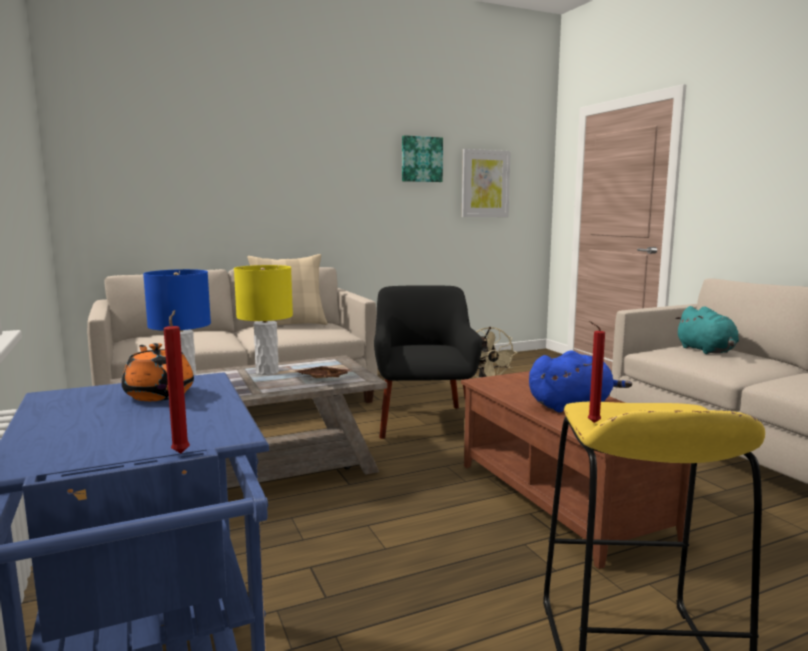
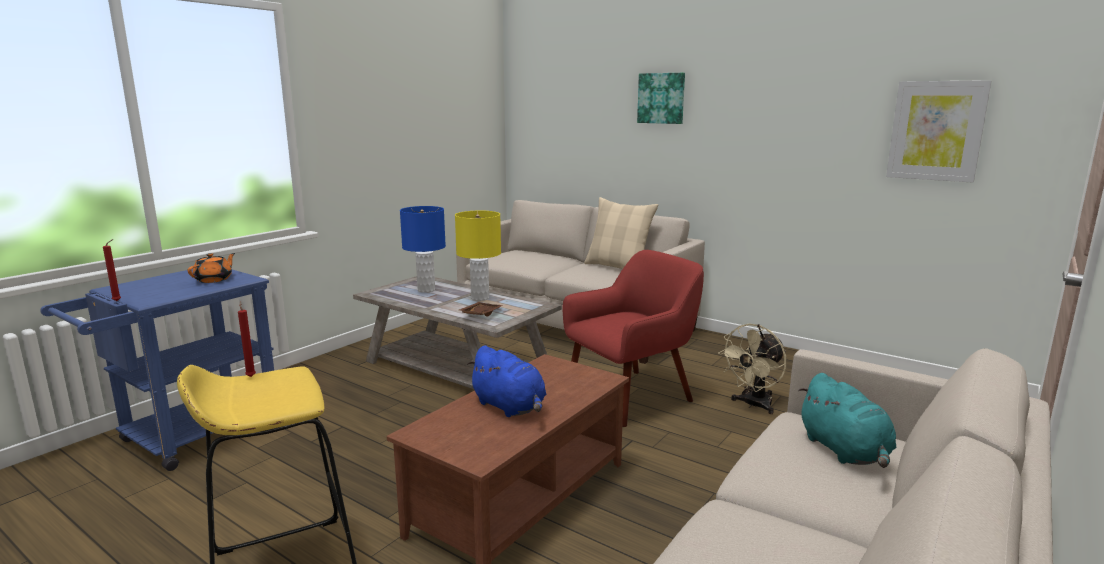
camera: 60 degrees right, 5 degrees up
(421, 159) = (830, 98): picture -> picture (661, 98)
(423, 420) = (631, 395): black armchair -> red armchair
(707, 351) = (845, 451): turquoise plush toy -> turquoise plush toy turned 60 degrees counterclockwise

